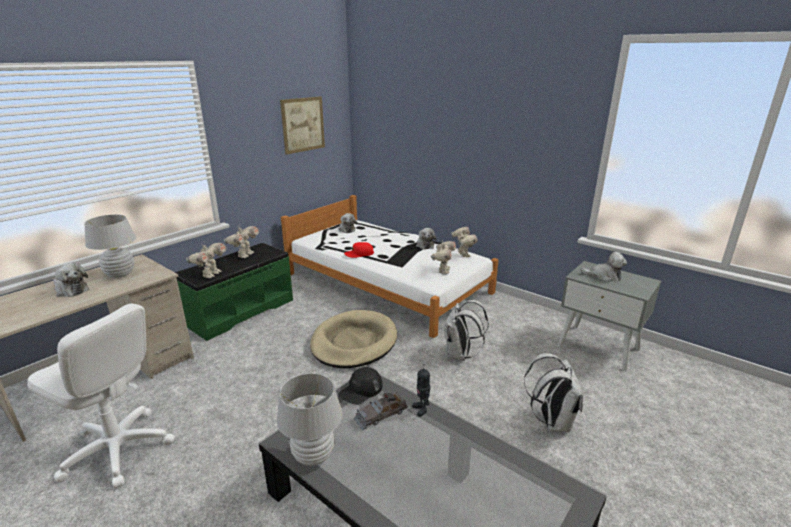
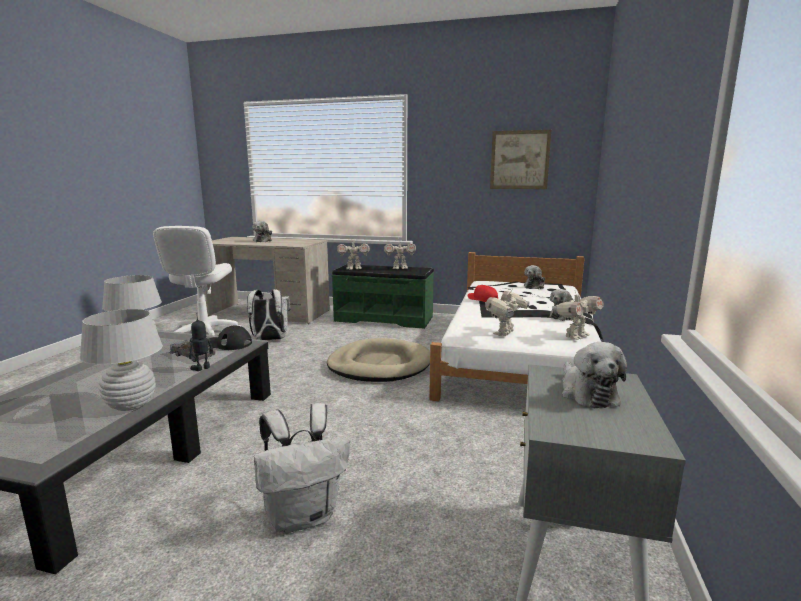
camera: 65 degrees right, 10 degrees down
(120, 274) = (291, 241): white table lamp -> white table lamp (131, 405)
(443, 270) = (505, 334): toy robot -> toy robot turned 135 degrees clockwise
(460, 355) = (409, 422): white backpack -> white backpack (270, 340)

